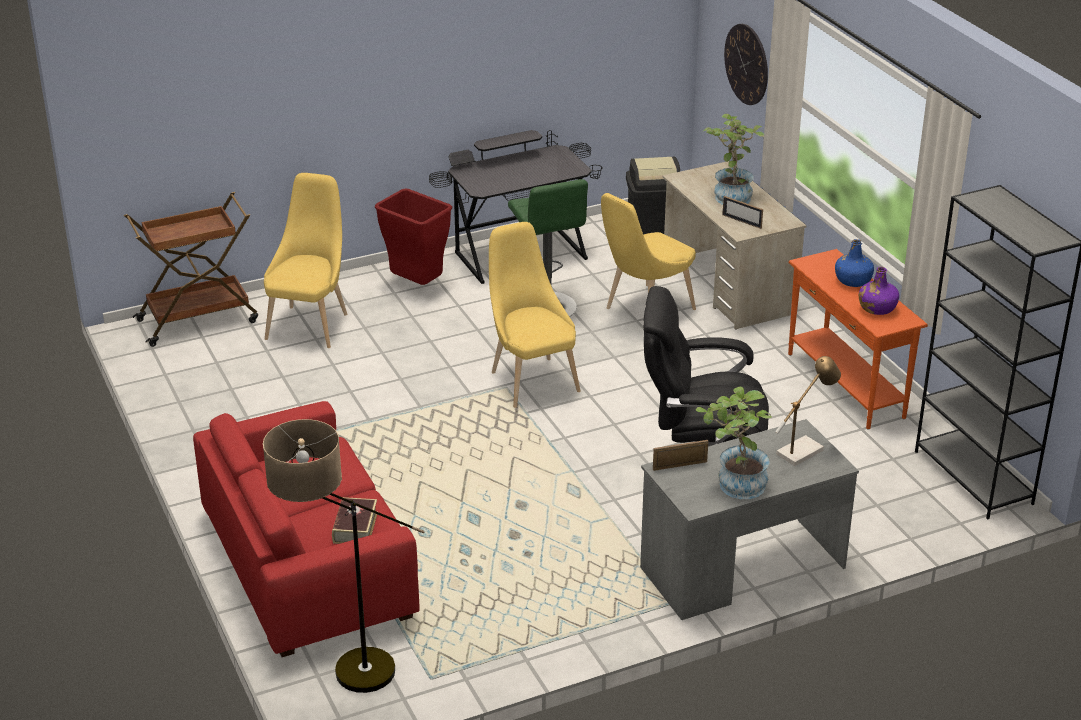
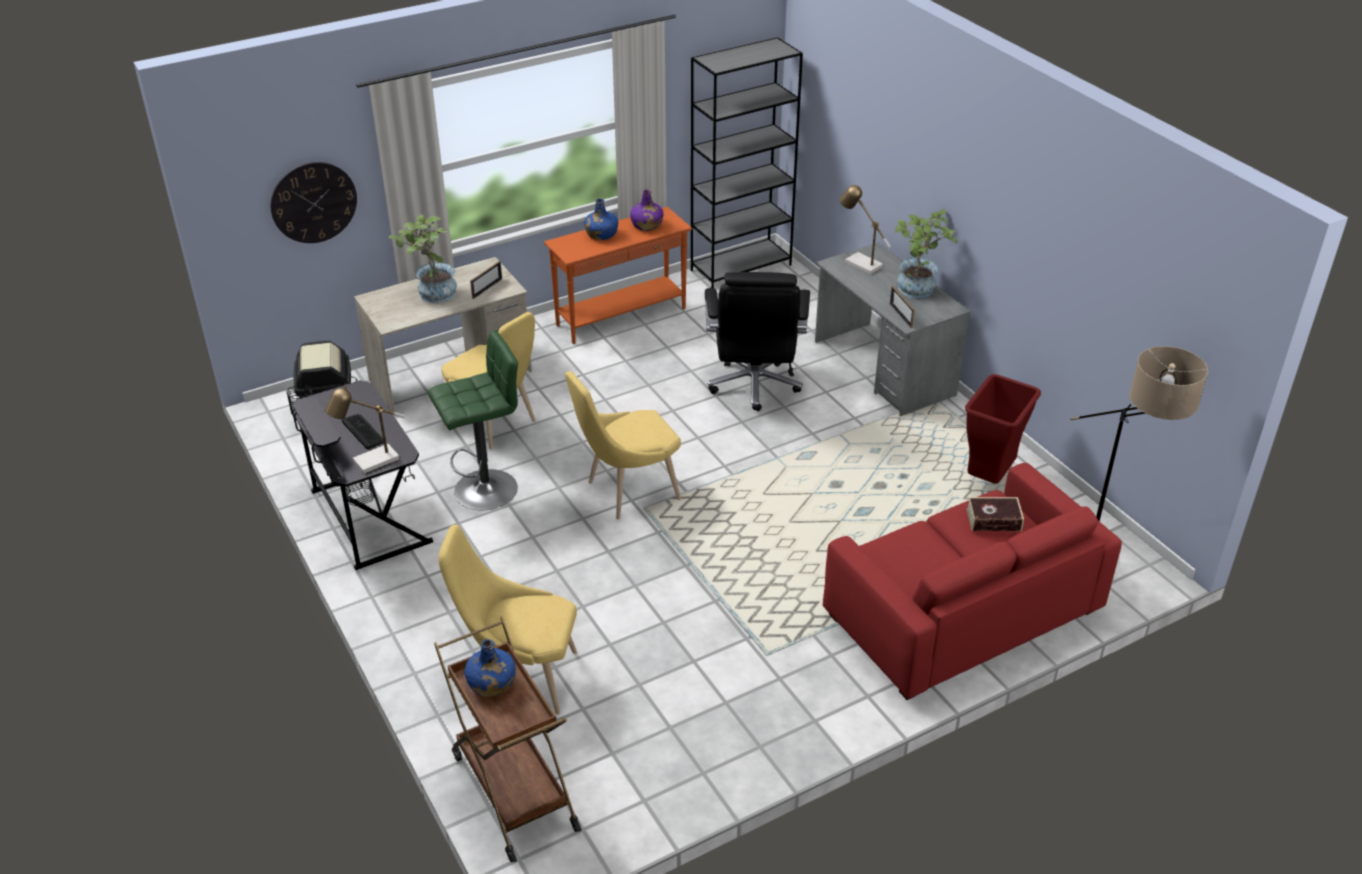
camera: 95 degrees left, 5 degrees up
(204, 227) = (491, 683): none -> blue bottle
(415, 285) = (433, 595): red trash can -> red trash can (990, 479)
(472, 179) = (371, 463): none -> table lamp
(516, 174) = (363, 431): none -> keyboard

